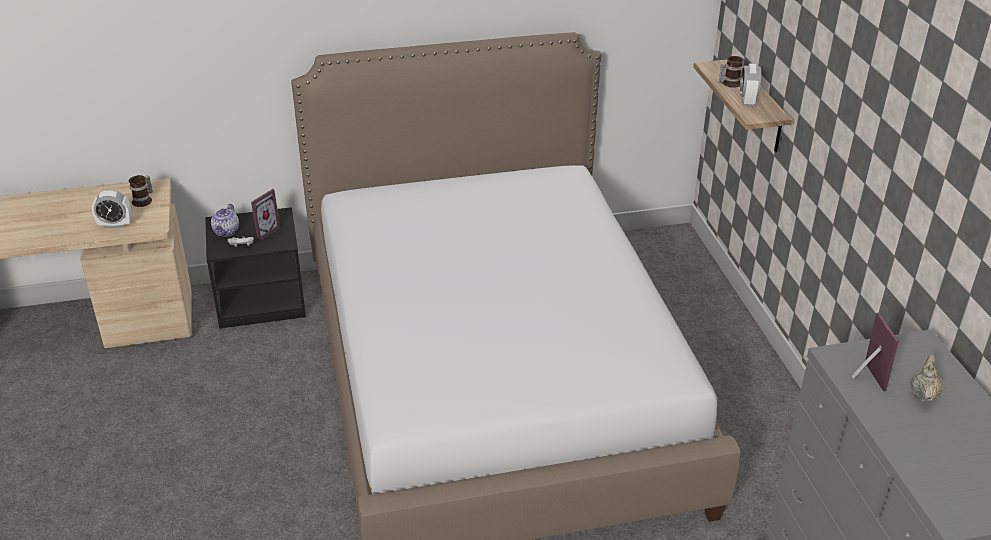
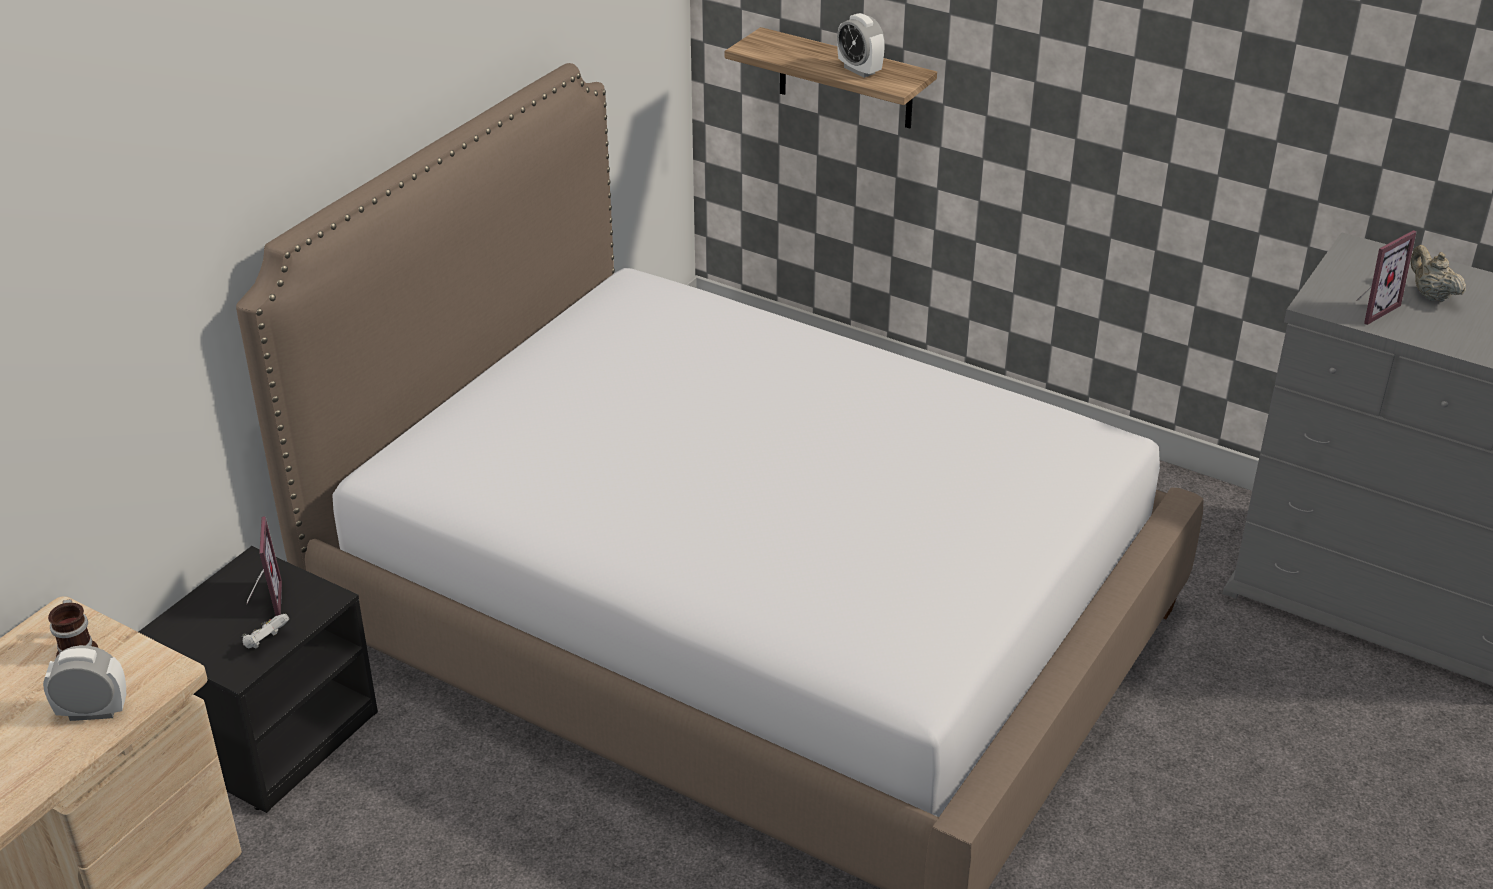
camera: 45 degrees left, 0 degrees up
(115, 225) = (93, 712): alarm clock -> alarm clock turned 135 degrees counterclockwise
(226, 231) = (203, 637): teapot -> none
(729, 83) = (805, 58): mug -> none
(864, 377) = (1370, 308): picture frame -> picture frame turned 105 degrees clockwise

